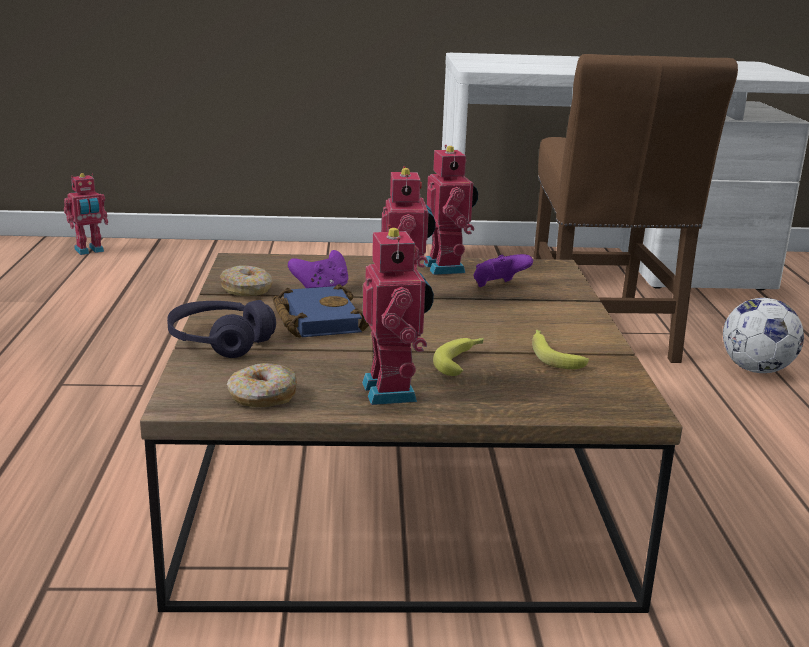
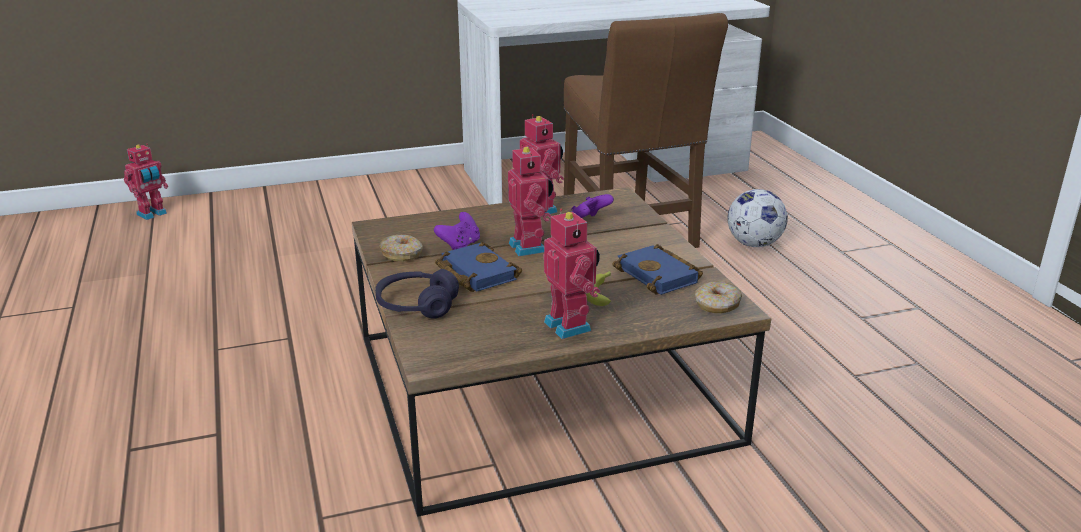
camera: 15 degrees left, 5 degrees up
(262, 397) = (482, 346): donut -> donut (717, 305)
(553, 355) = (660, 276): banana -> blue book

